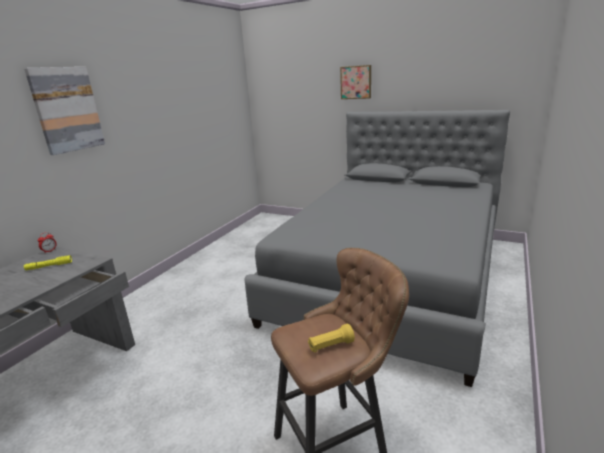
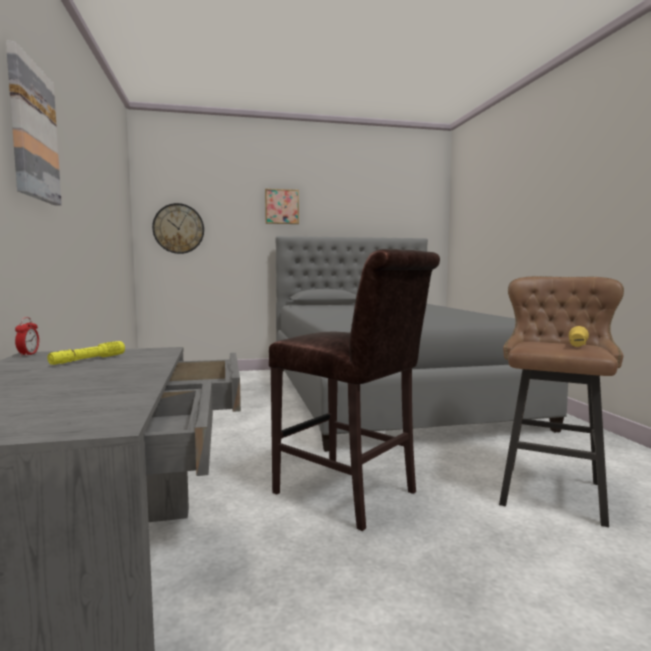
camera: 40 degrees left, 15 degrees down
(209, 375) = (350, 495): none -> brown stool
(278, 106) = (178, 228): none -> wall clock

